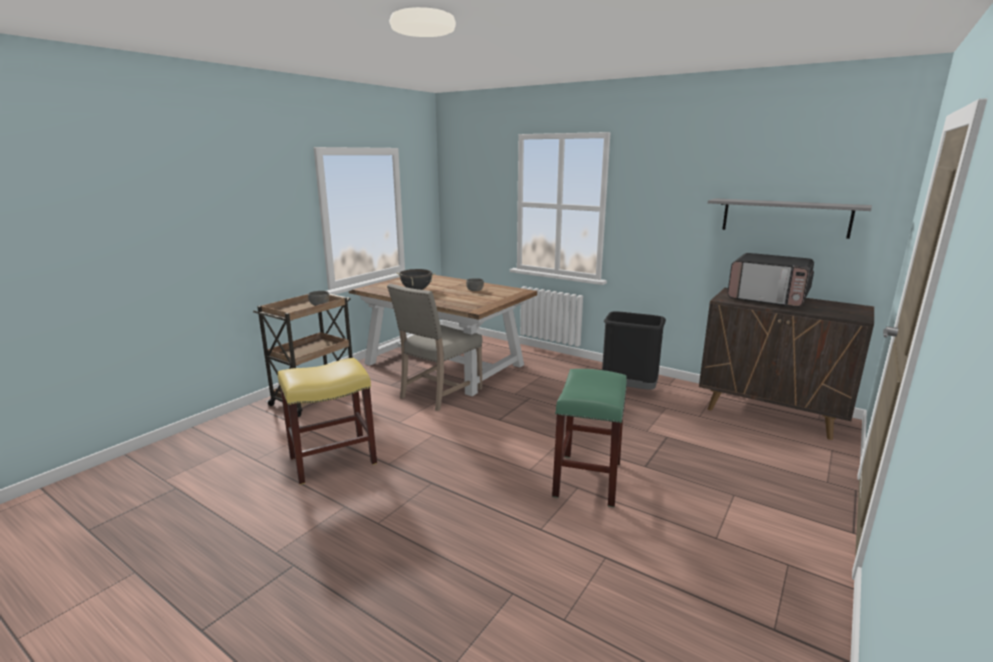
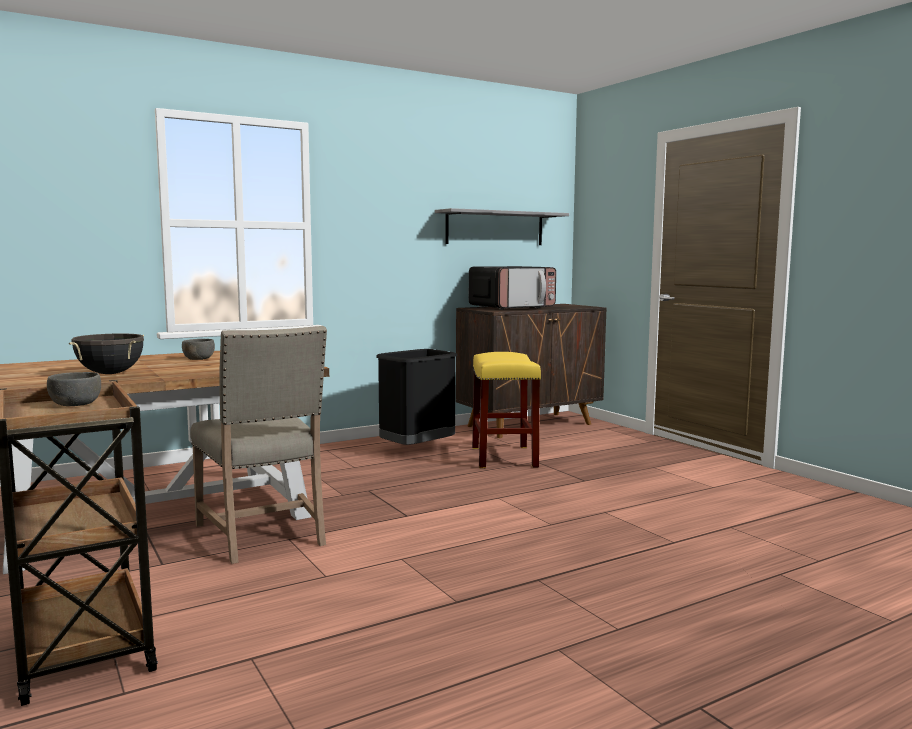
camera: 65 degrees left, 10 degrees down
(333, 460) = (396, 645): yellow stool -> yellow stool (503, 457)
(588, 479) = (592, 505): green stool -> none

